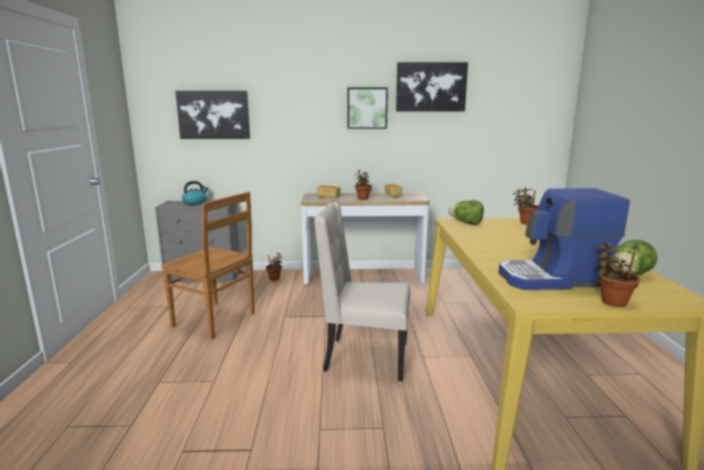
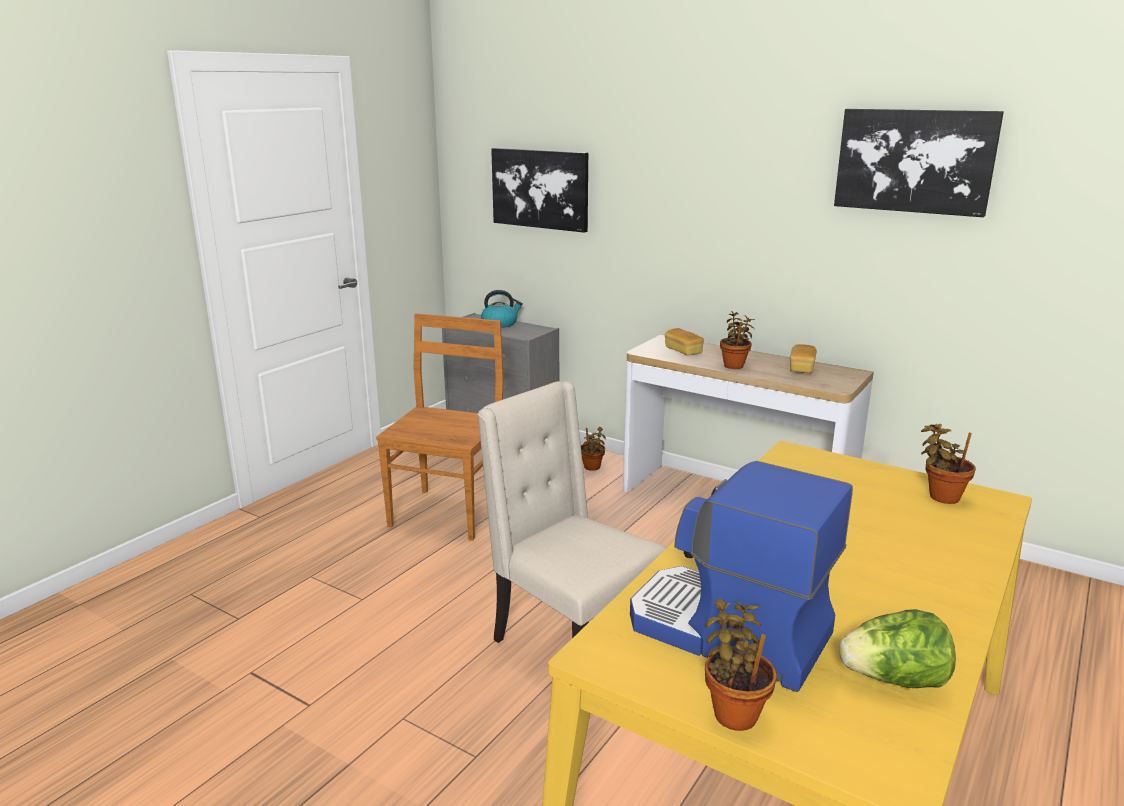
camera: 35 degrees right, 5 degrees up
(215, 320) = (449, 512): brown chair -> brown chair turned 135 degrees counterclockwise
(367, 108) = (781, 195): picture -> none
(466, 223) = (814, 466): lettuce -> none

